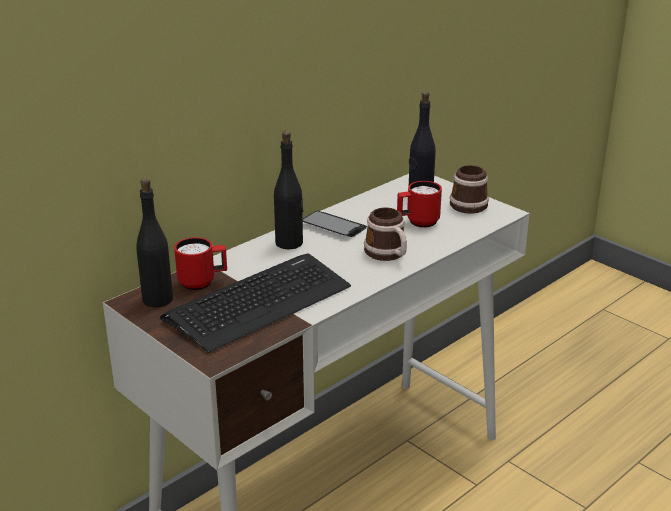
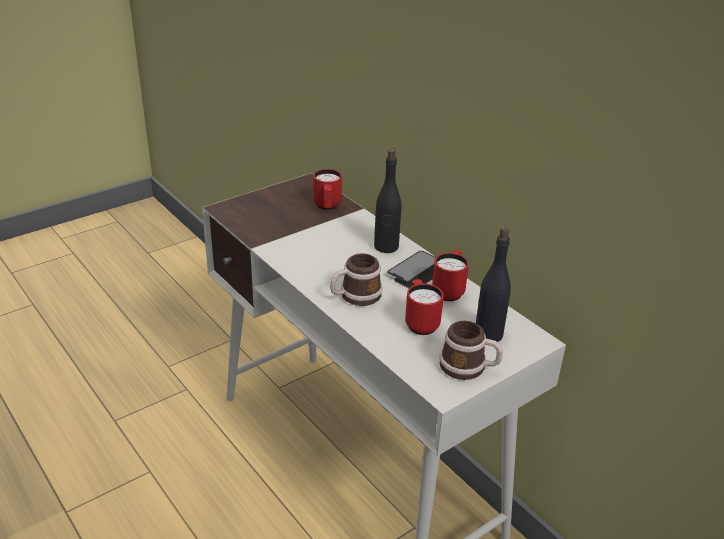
camera: 95 degrees right, 5 degrees up
(157, 299) = (308, 190): black bottle -> none
(259, 302) = (290, 228): keyboard -> none
(361, 211) = (449, 290): none -> red mug

